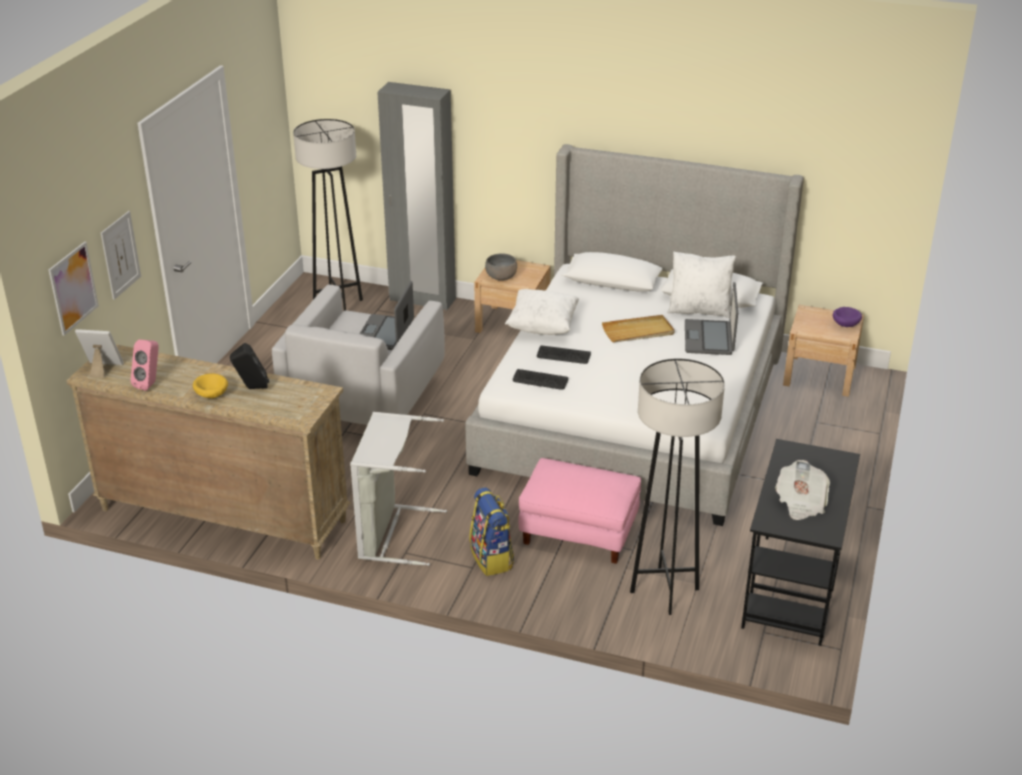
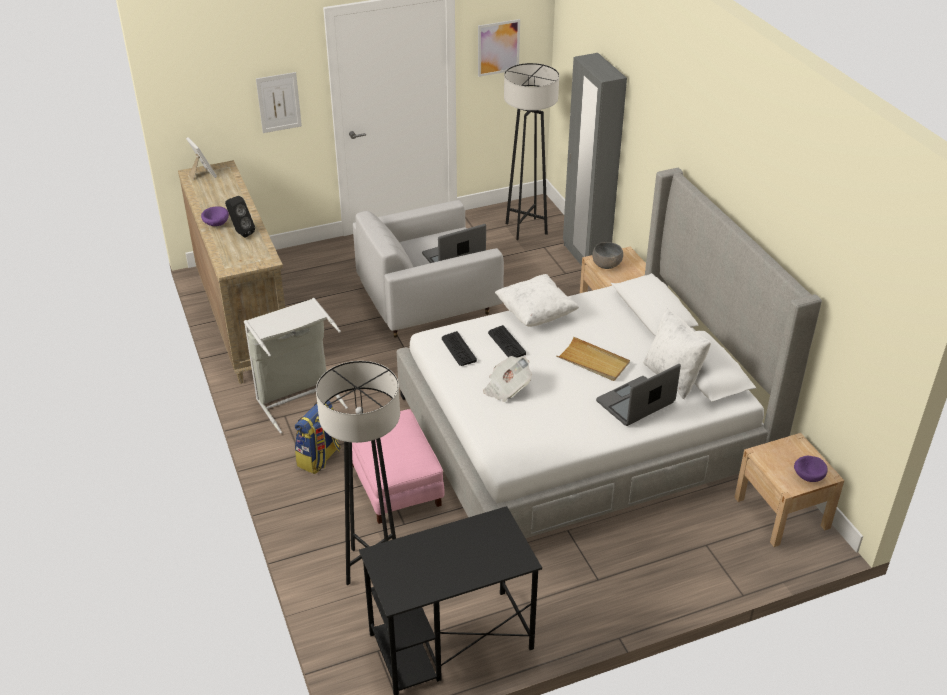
camera: 50 degrees right, 5 degrees up
(73, 288) = (214, 109): picture -> picture (498, 47)
(150, 384) = (204, 197): pink speaker -> none
(211, 396) = (216, 224): yellow bowl -> purple bowl
(800, 503) = (425, 562): newspaper -> newspaper (506, 388)

